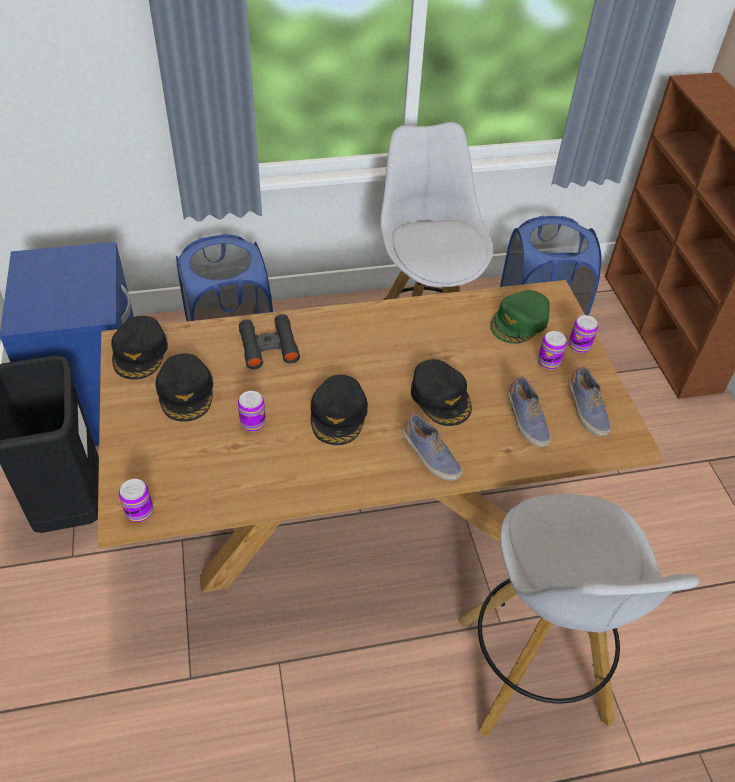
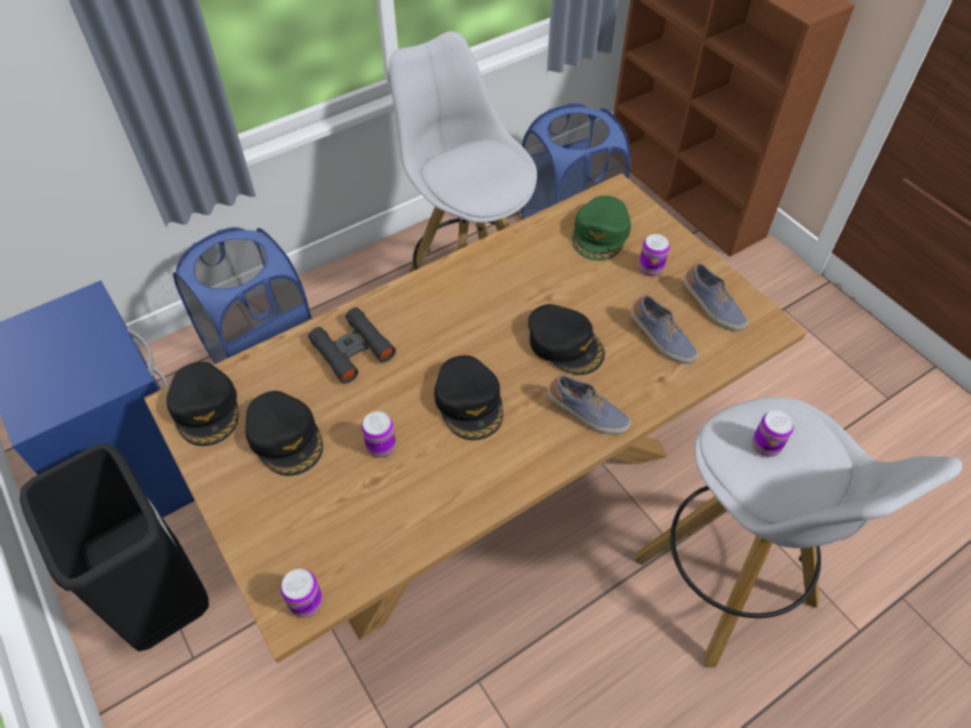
camera: 20 degrees left, 5 degrees up
(579, 346) = (671, 240): can -> can (766, 445)

